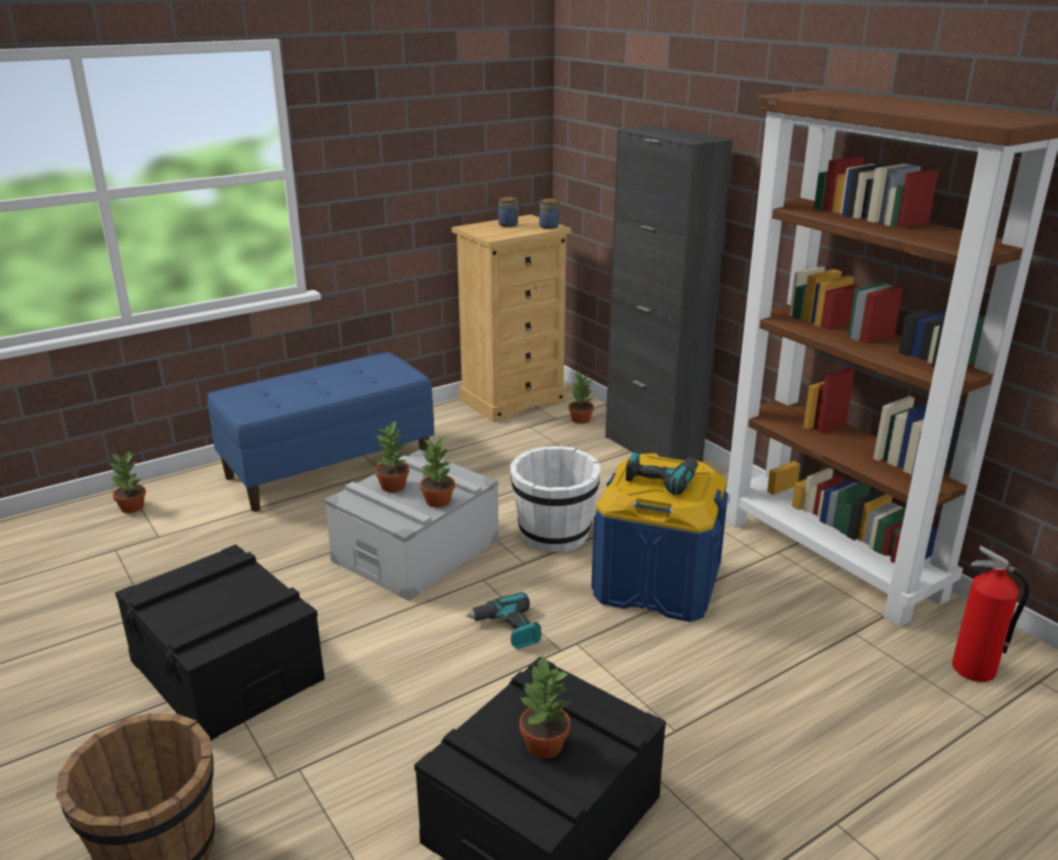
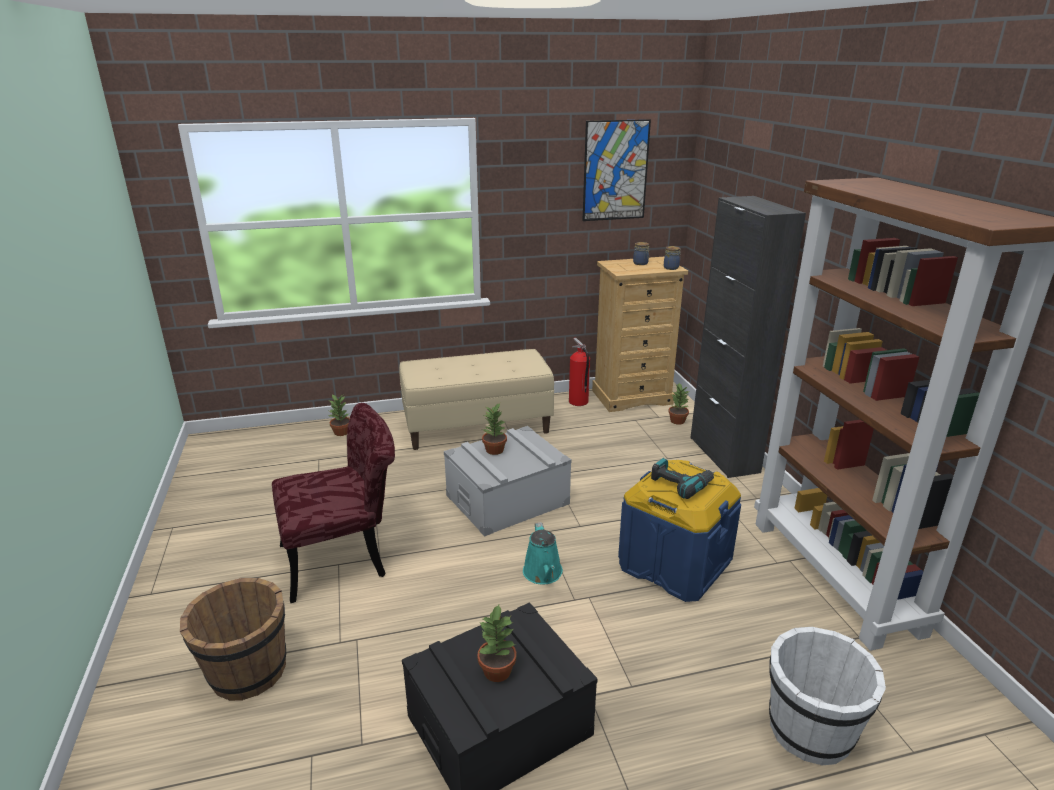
camera: 20 degrees right, 0 degrees up
(227, 670) = (345, 558): black storage box -> red chair
(329, 467) = (477, 427): blue bench -> beige bench
(438, 501) = (520, 467): potted plant -> none
(463, 106) = (615, 171): none -> picture
(508, 629) = (543, 574): power drill -> turquoise watering can
(554, 535) = (613, 508): white bucket -> white bucket (810, 731)
(974, 670) = (923, 706): fire extinguisher -> fire extinguisher (578, 402)

